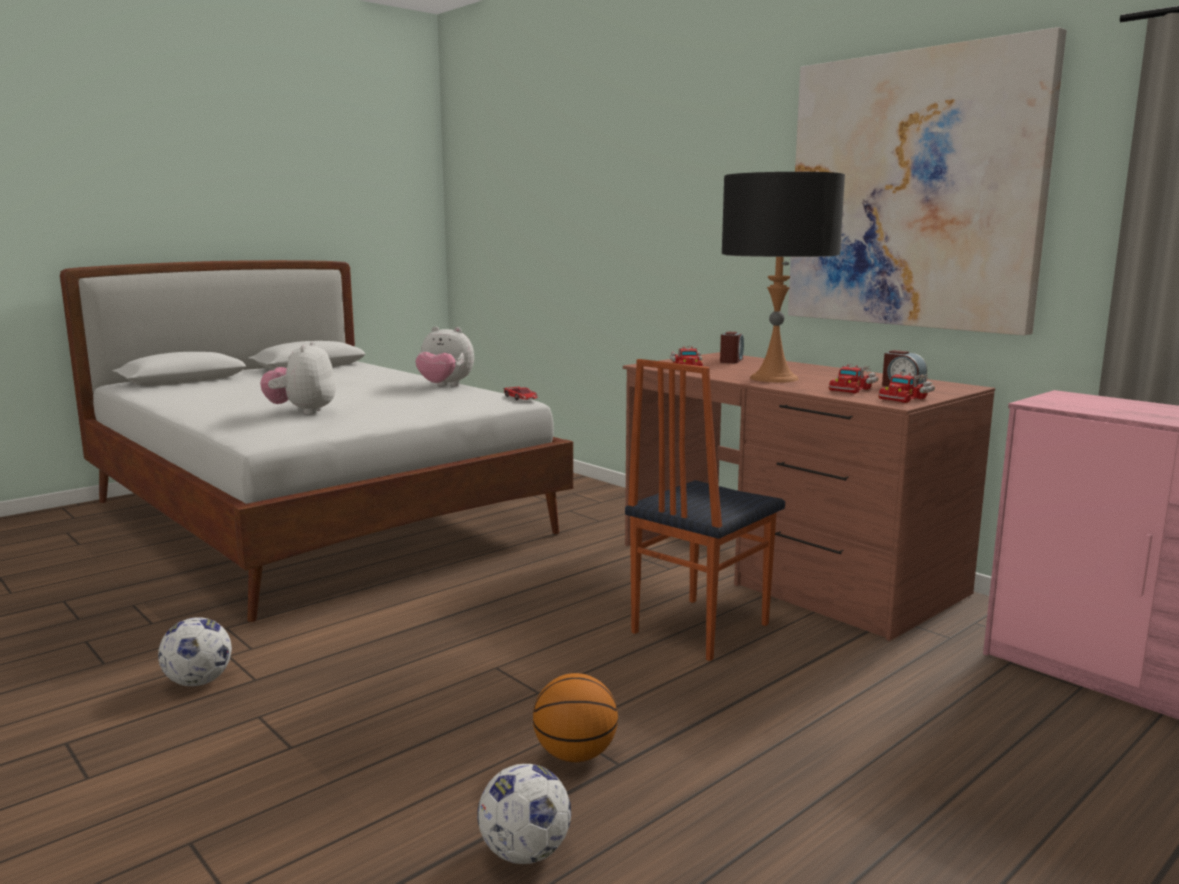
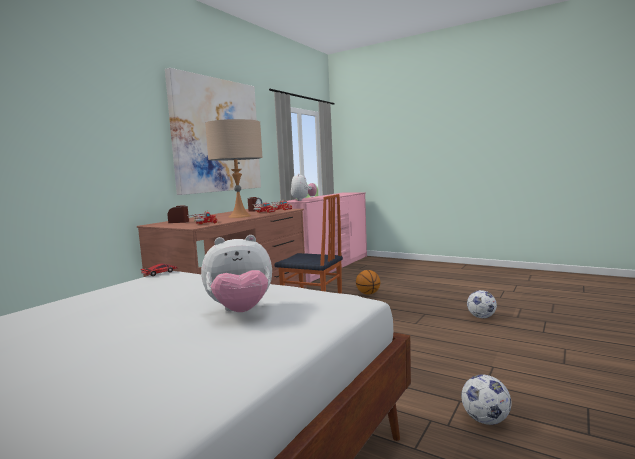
camera: 105 degrees left, 5 degrees down
(445, 386) = (78, 300): plush toy -> plush toy (303, 200)
(576, 755) = (427, 319): basketball -> basketball (368, 293)
(774, 378) = (239, 216): black table lamp -> beige table lamp

